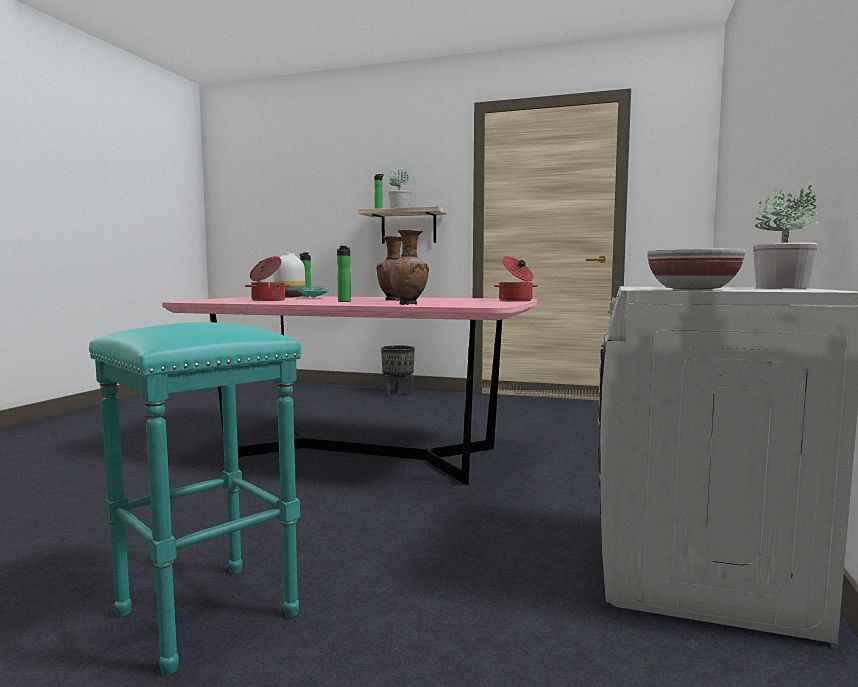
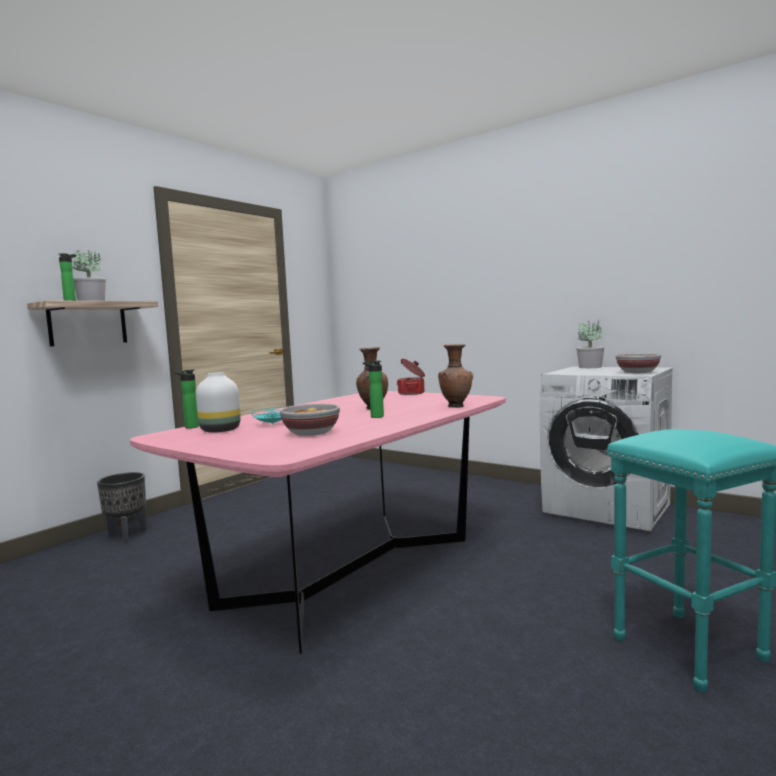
camera: 70 degrees left, 0 degrees up
(268, 300) = (311, 433): cooking pot -> bowl

